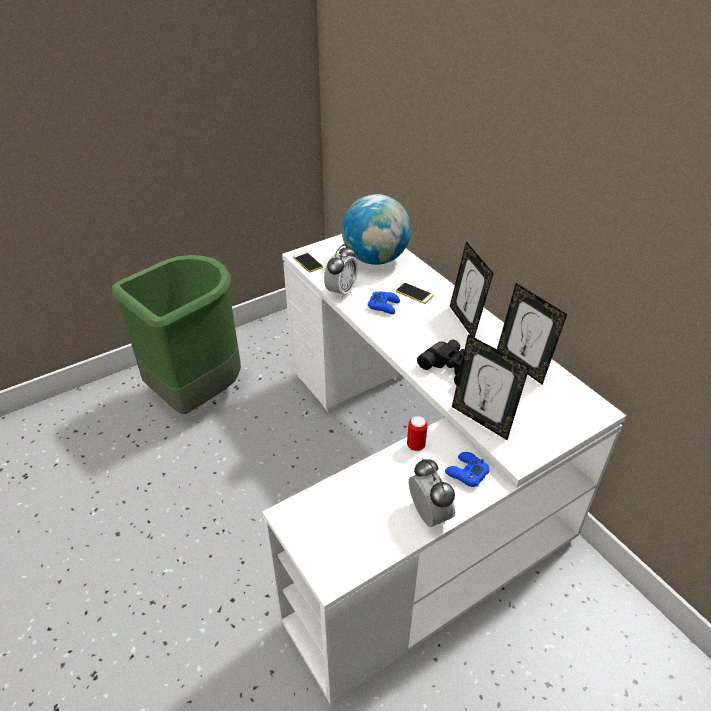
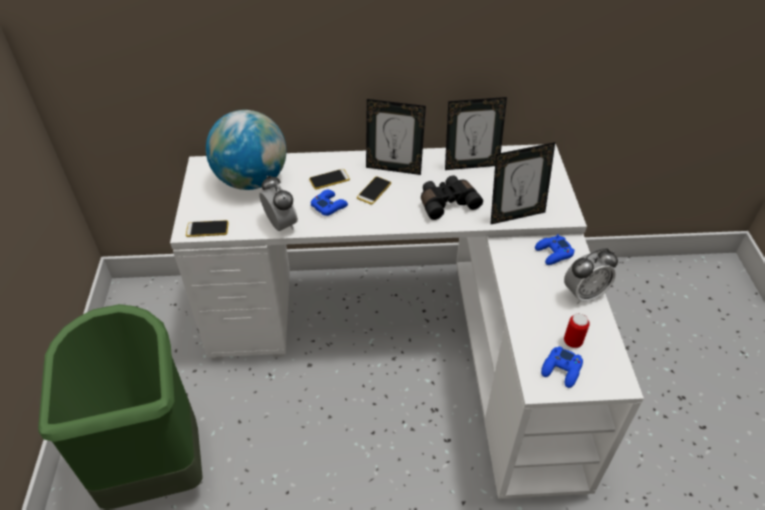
camera: 60 degrees left, 5 degrees up
(317, 526) = (561, 370): none -> blue game controller
(416, 445) = (508, 269): can -> can (572, 342)
(425, 321) = (374, 191): none -> phone
(429, 514) = (584, 294): alarm clock -> alarm clock turned 150 degrees clockwise

